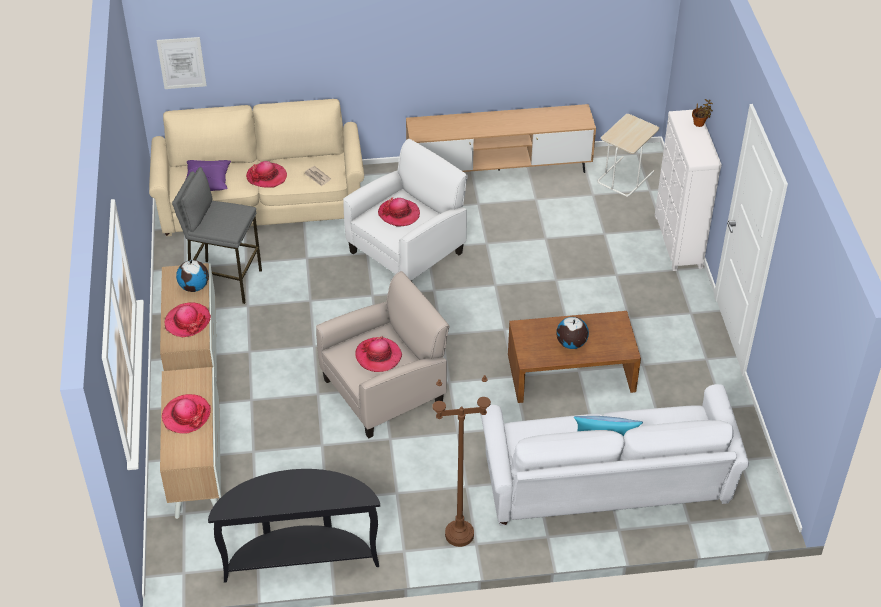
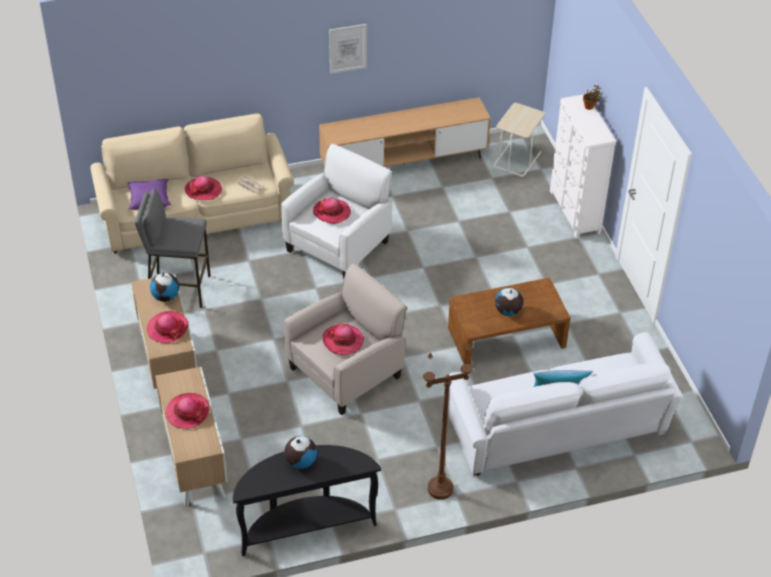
camera: 10 degrees left, 0 degrees up
(181, 63) = (117, 93): picture -> picture (347, 48)
(292, 485) = (300, 462): none -> globe

